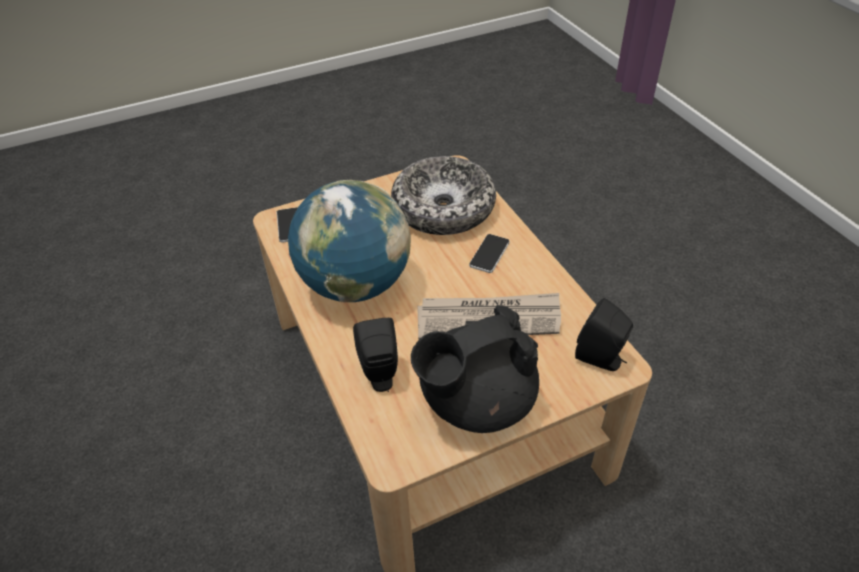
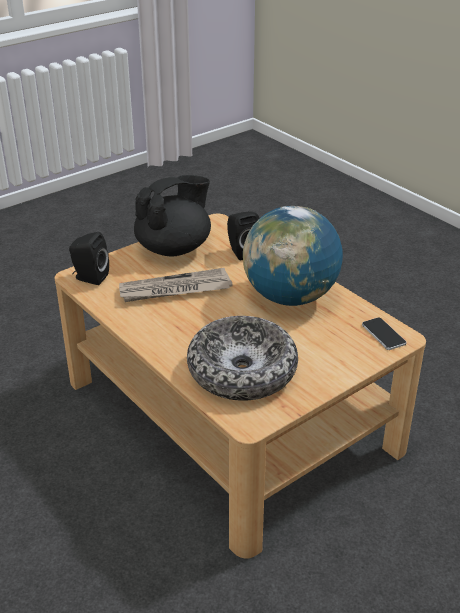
camera: 165 degrees right, 10 degrees down
(489, 254) = (184, 334): phone -> none

